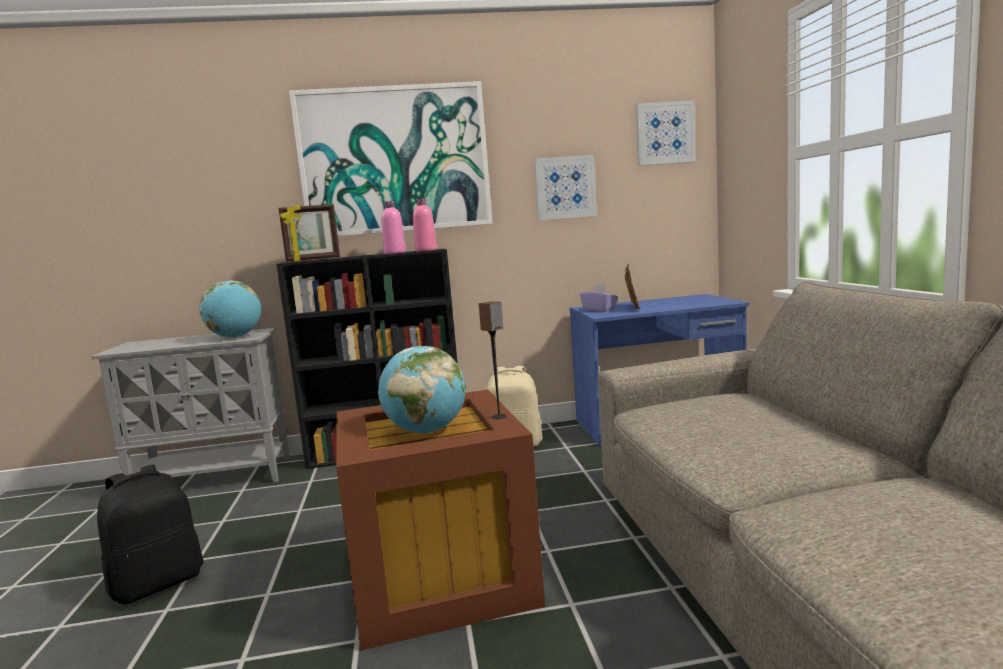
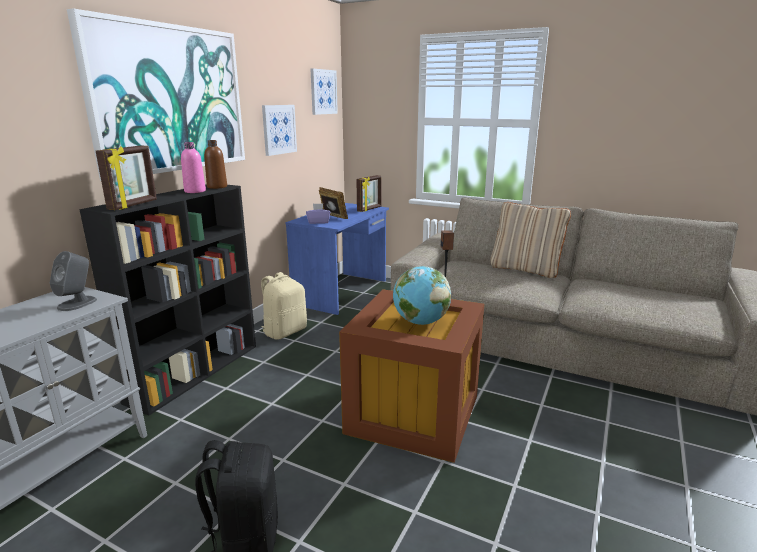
camera: 55 degrees left, 10 degrees up
(235, 337) = (77, 303): globe -> grey speaker
(426, 250) = (217, 187): pink bottle -> brown bottle
(711, 302) = (369, 209): none -> picture frame
(826, 430) = (525, 269): none -> beige pillow

